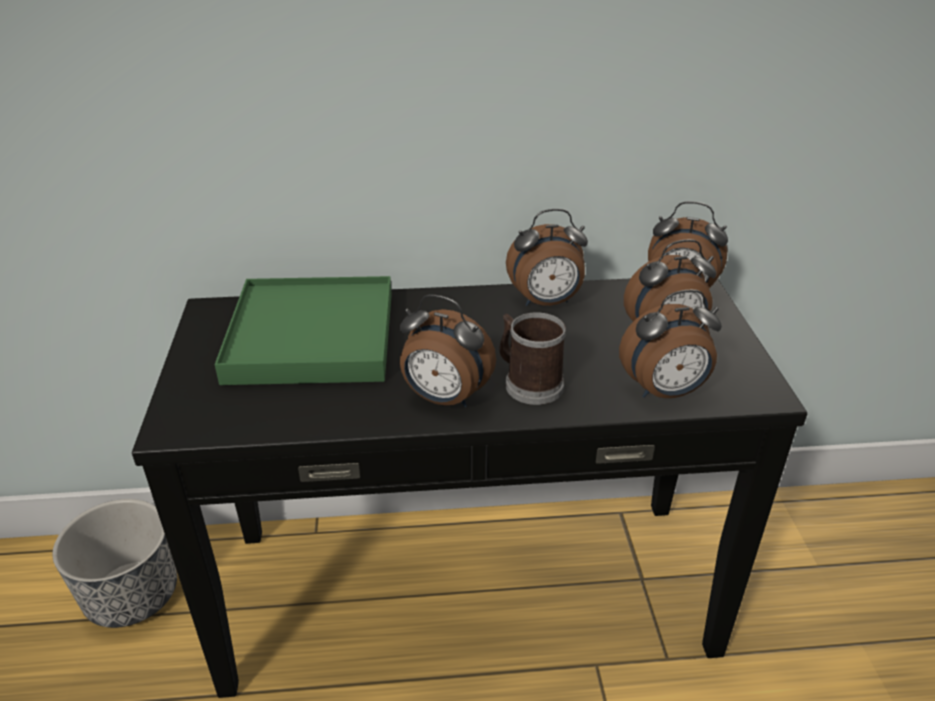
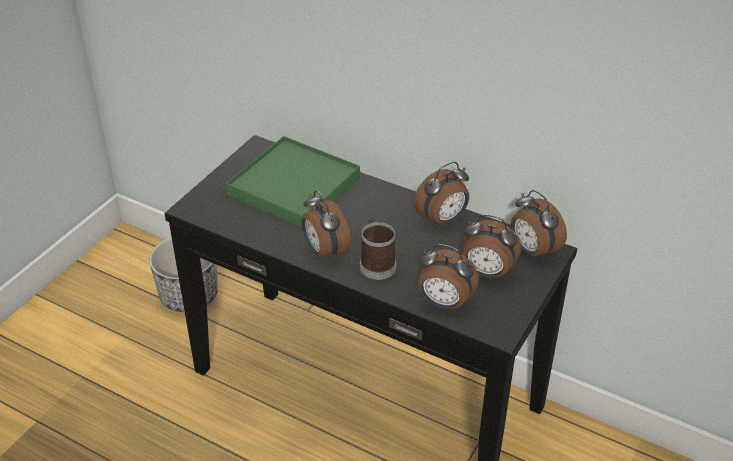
camera: 35 degrees right, 5 degrees up
(546, 302) = (442, 220): alarm clock -> alarm clock turned 60 degrees counterclockwise

